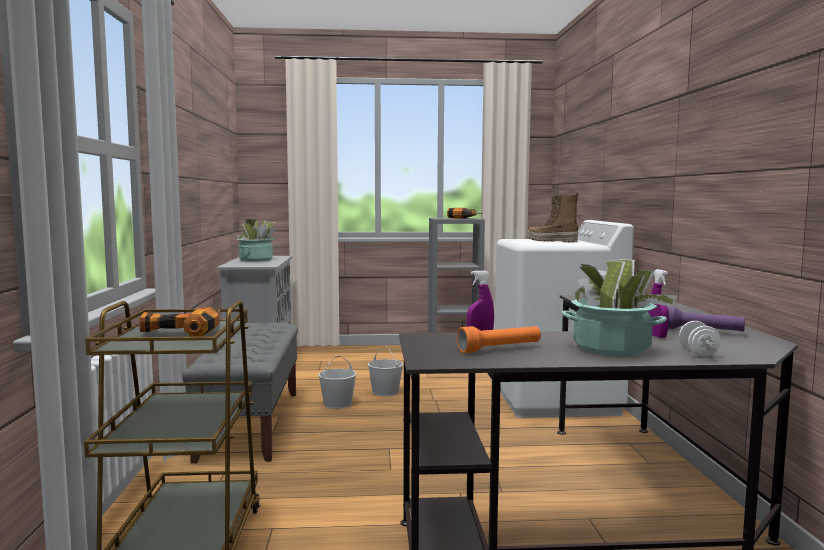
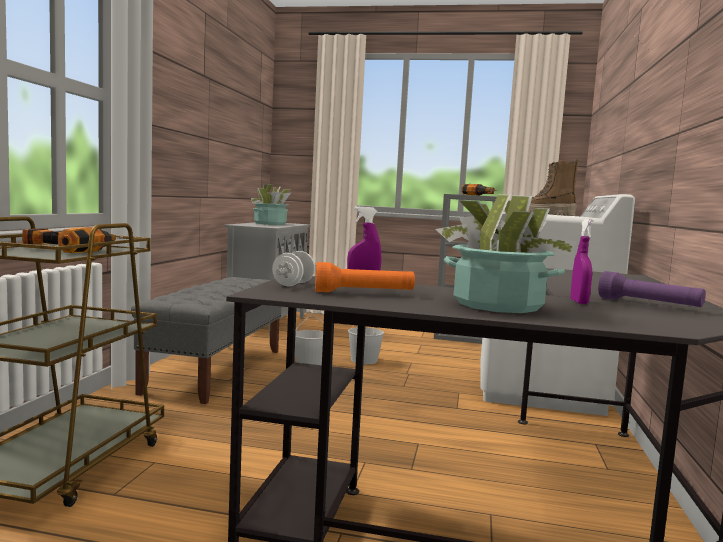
camera: 15 degrees right, 0 degrees up
(698, 353) = (605, 319): white dumbbell -> white dumbbell (293, 284)

